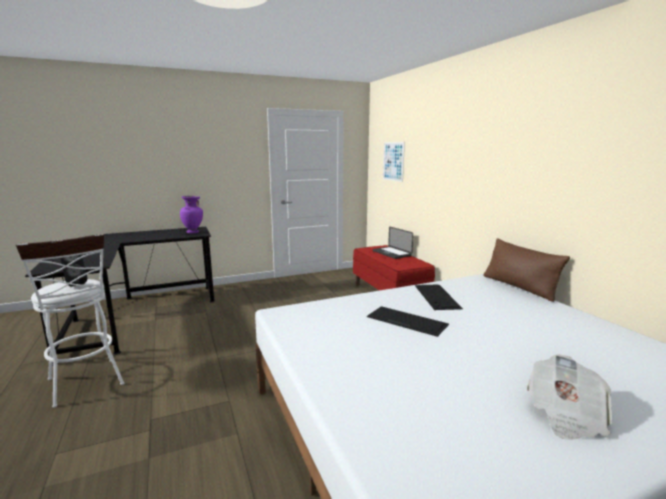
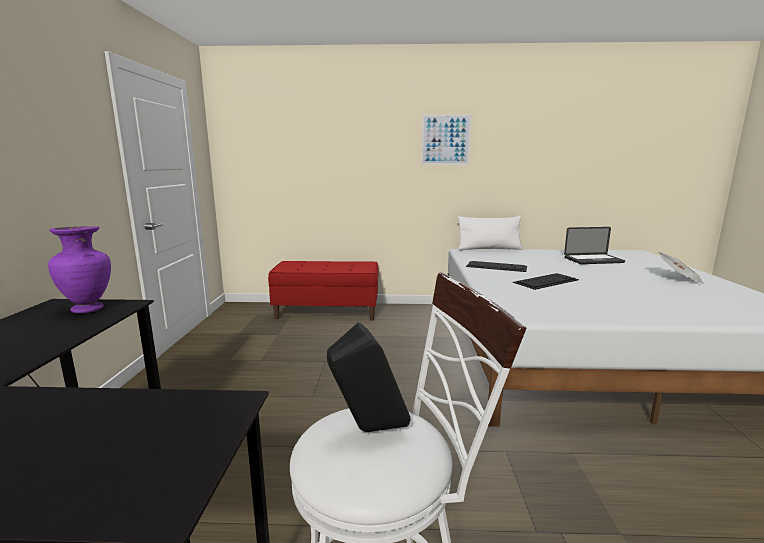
camera: 65 degrees left, 0 degrees up
(391, 253) = (316, 264): laptop -> laptop (593, 260)
(393, 161) = (277, 156): picture -> picture (445, 140)
(519, 287) = (489, 249): brown pillow -> white pillow

